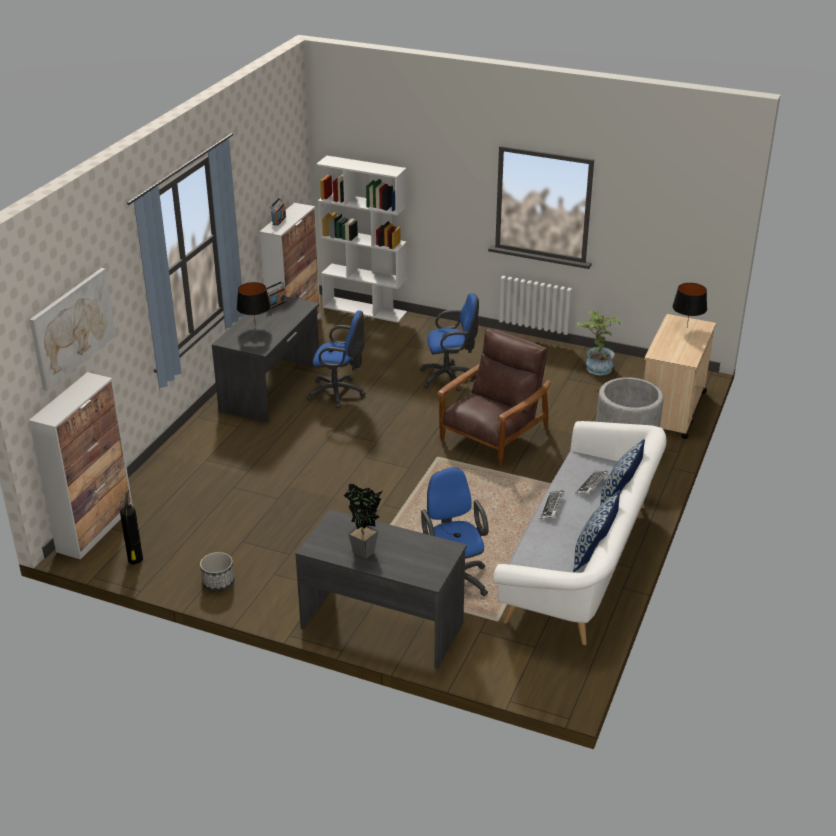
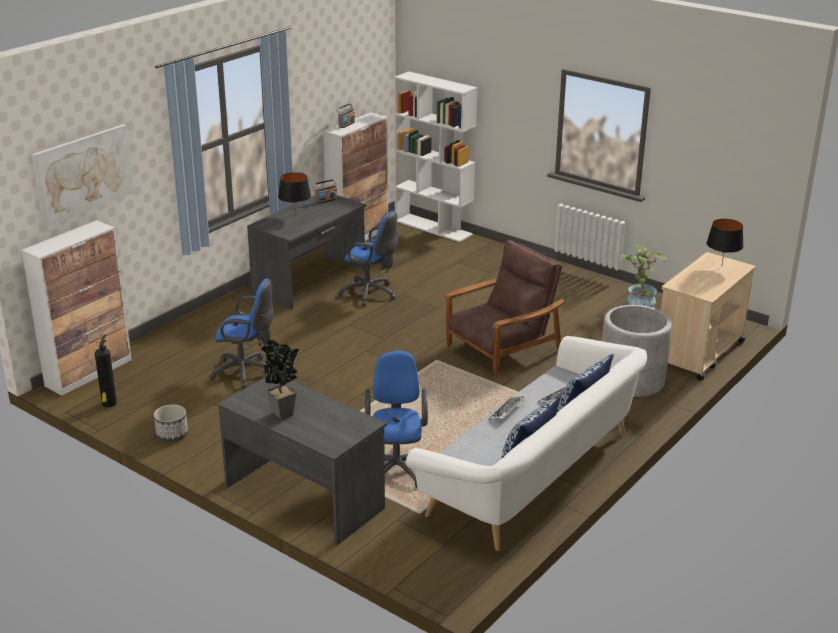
camera: 15 degrees right, 5 degrees down
(450, 377) = (485, 294): blue office chair -> blue office chair (246, 372)

